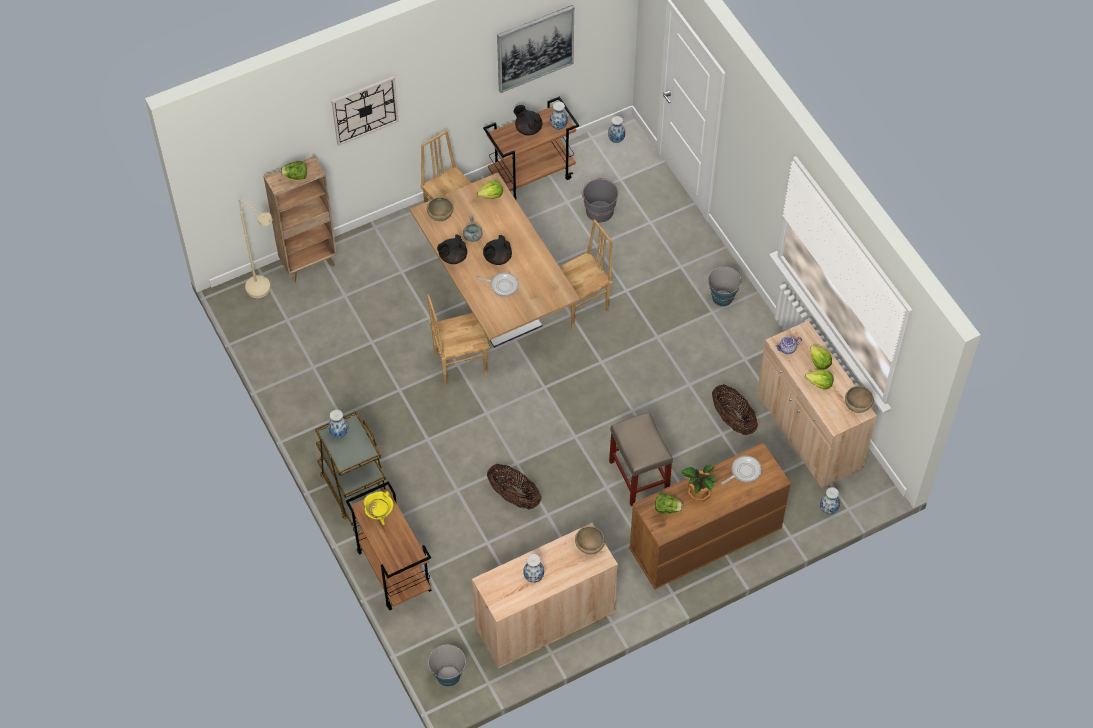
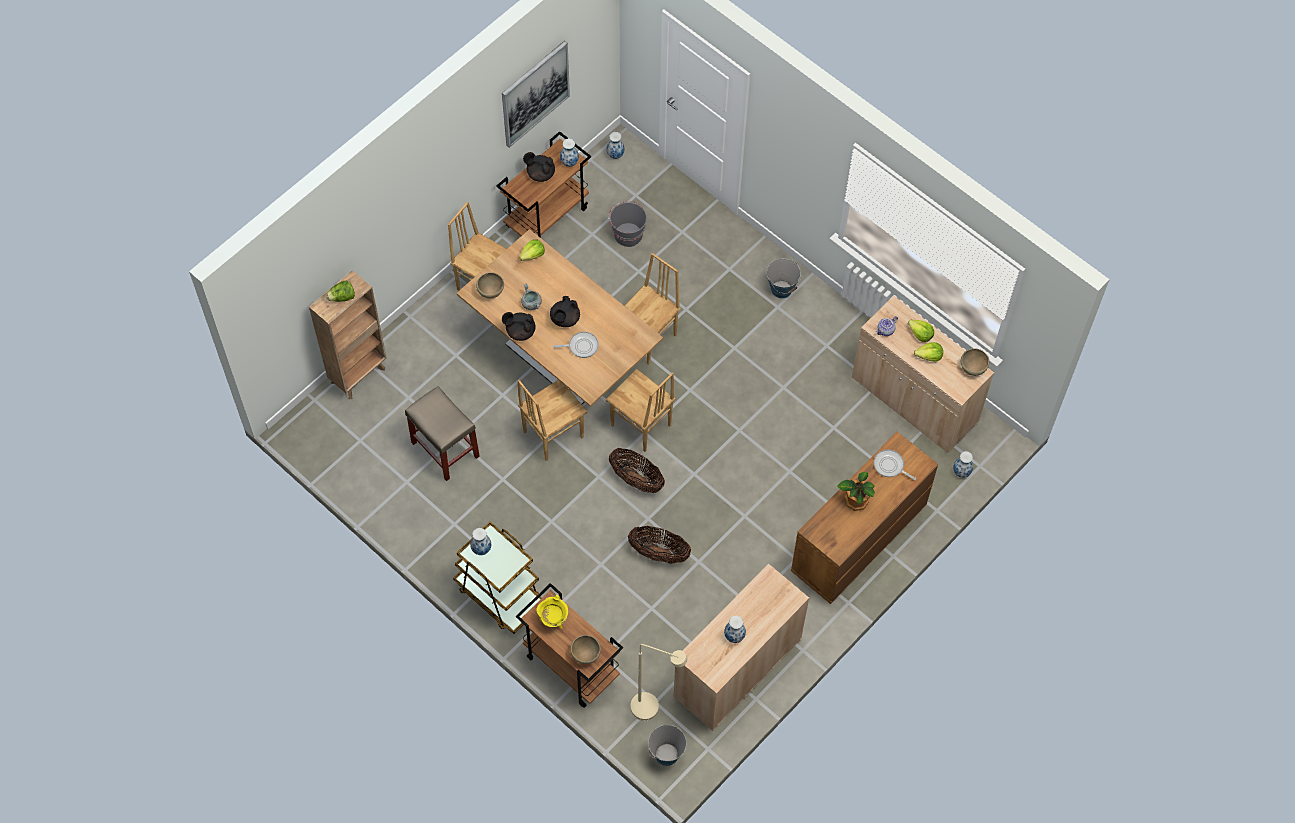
camera: 20 degrees left, 5 degrees up
(264, 291) = (324, 417): beige floor lamp -> beige floor lamp (652, 709)
(365, 110) = (391, 208): wall clock -> none
(452, 257) = (520, 331): black teapot -> black teapot turned 60 degrees clockwise
(542, 380) = (640, 426): none -> brown chair
(589, 547) = (775, 589): brown bowl -> brown bowl (585, 655)
(638, 476) = (770, 495): beige stool -> beige stool (444, 449)
(667, 508) = (832, 526): lettuce -> none
(733, 420) = (838, 410): basket -> basket (636, 479)
(744, 471) = (890, 466): frying pan -> frying pan turned 90 degrees counterclockwise

